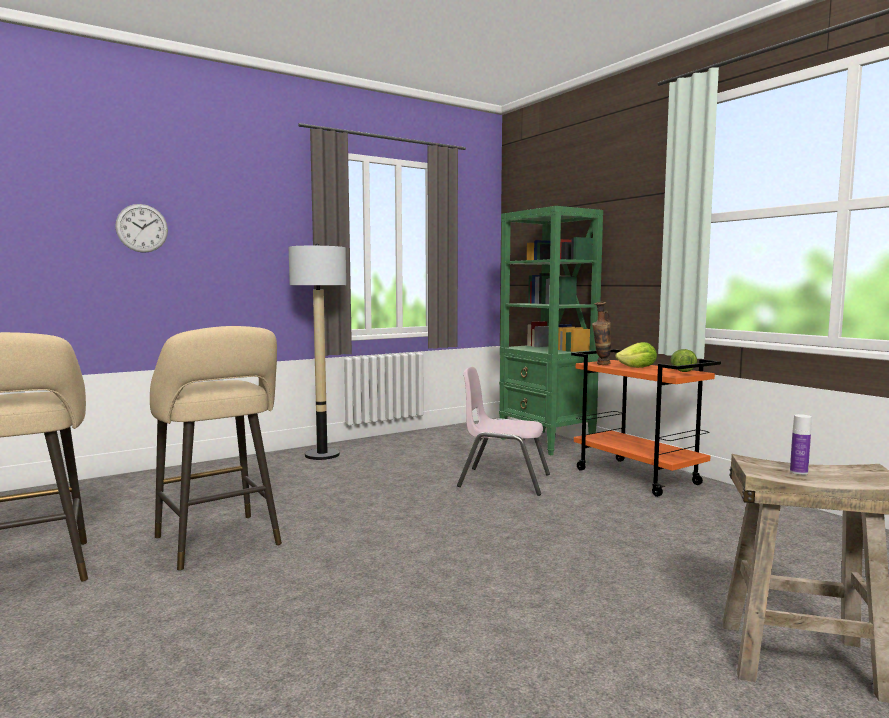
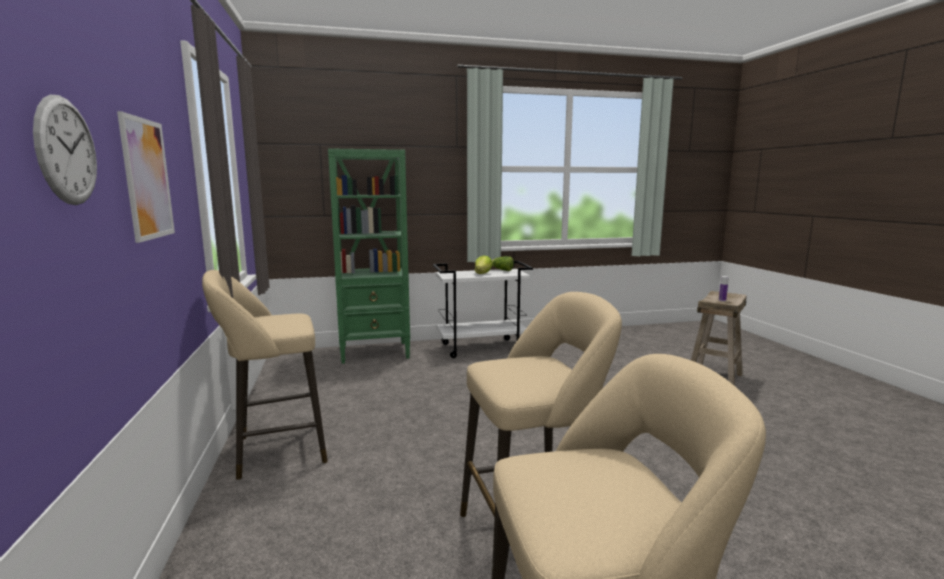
camera: 70 degrees left, 5 degrees up
(233, 243) = (147, 179): none -> picture
(322, 455) = (275, 451): floor lamp -> beige stool
(503, 481) = (455, 383): pink chair -> none
(601, 364) = (459, 276): vase -> none
(638, 477) = (482, 348): orange cart -> white cart

